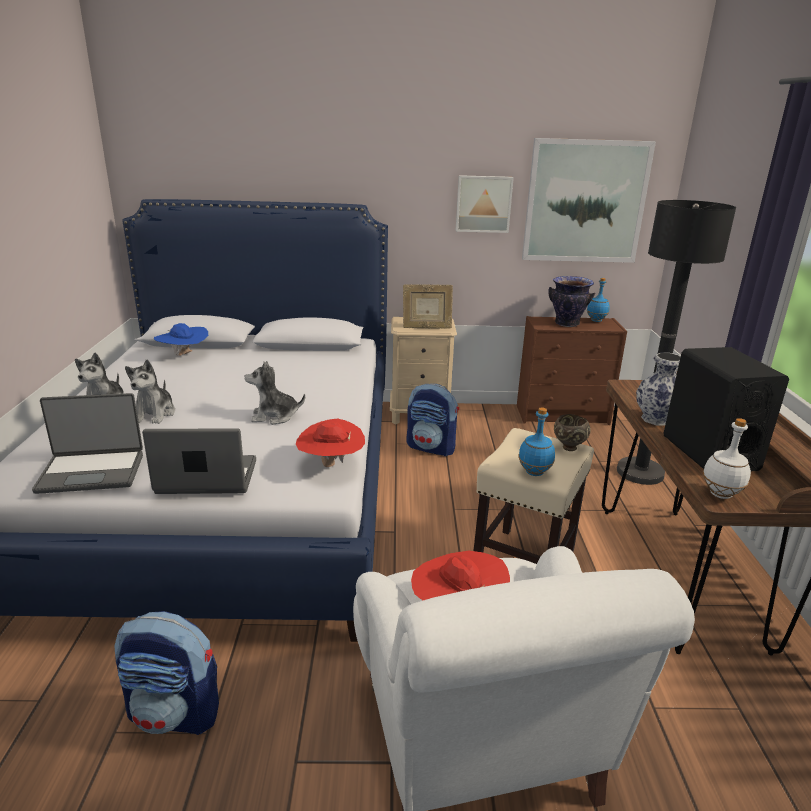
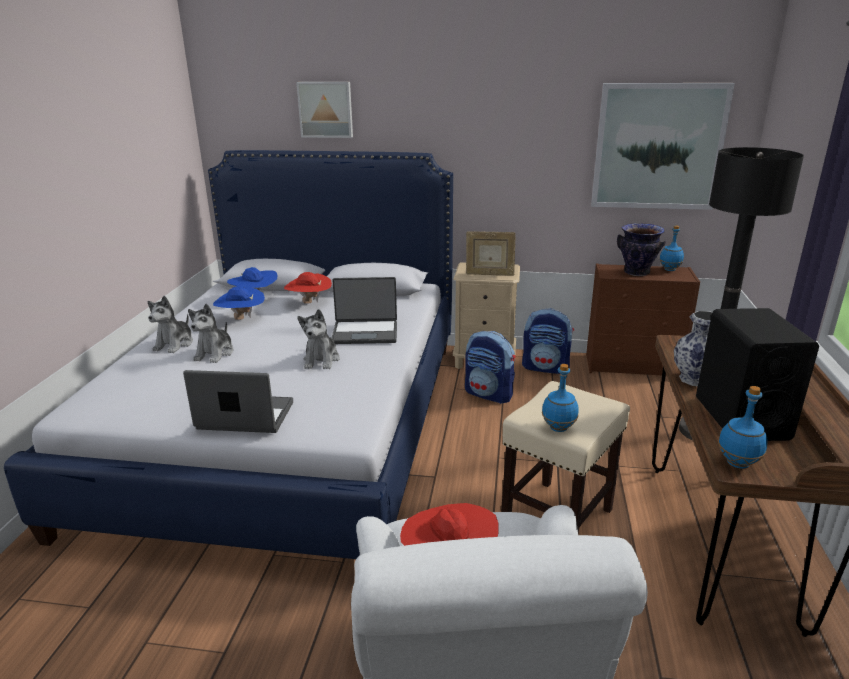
camera: 10 degrees right, 0 degrees up
(92, 472) = (147, 405): laptop -> laptop (365, 333)
(174, 377) = (241, 319): none -> blue hat
(176, 713) = (200, 631): backpack -> backpack (546, 368)
(274, 416) = (321, 360): plush toy -> plush toy turned 90 degrees counterclockwise
(331, 465) = (361, 410): red hat -> red hat (309, 303)
(483, 204) = (550, 150): picture -> picture (326, 109)
(568, 448) = (601, 404): brown bowl -> none
(721, 494) = (738, 463): white bottle -> blue bottle

